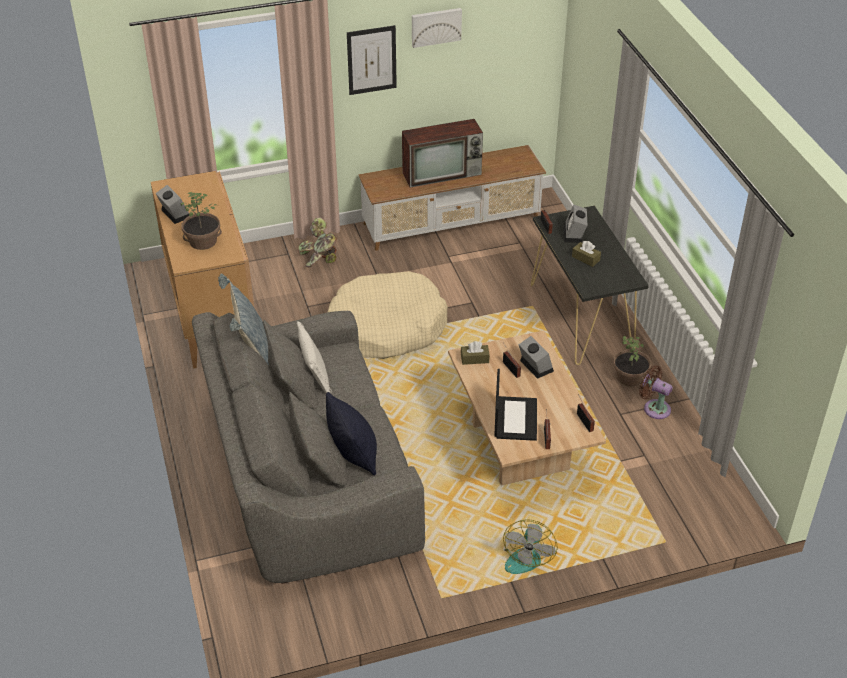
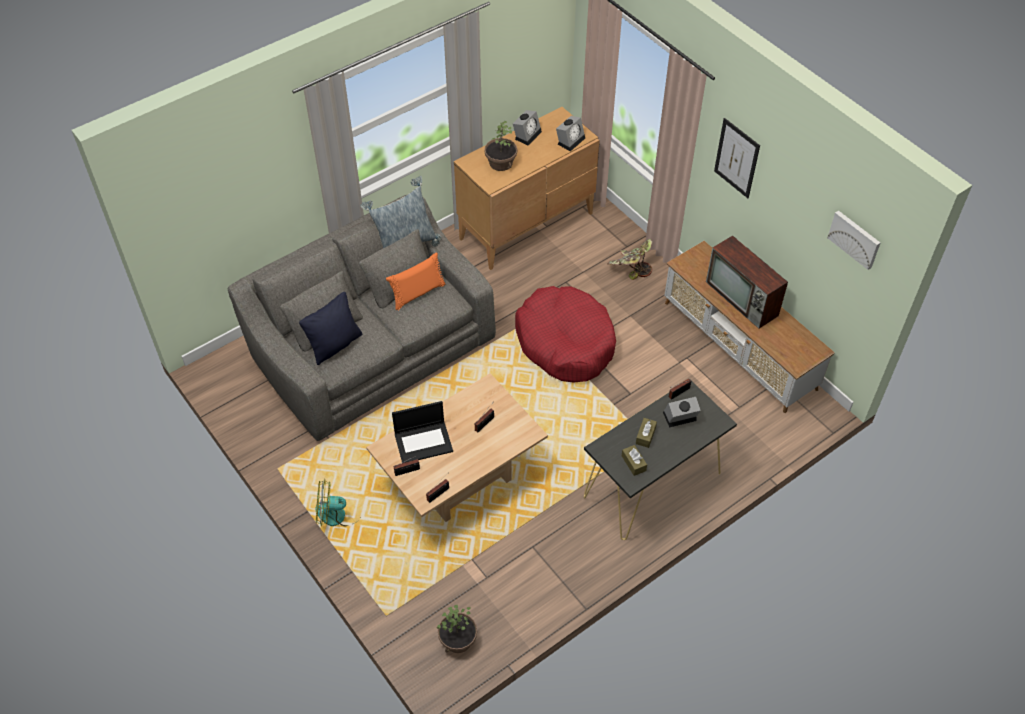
camera: 70 degrees right, 10 degrees up
(314, 373) = (417, 293): white pillow -> orange pillow
(386, 327) = (565, 342): beige dog bed -> red dog bed
(436, 26) = (790, 176): picture -> picture (855, 239)
(474, 359) = (486, 394): brown tissue box -> brown tissue box (633, 463)
(534, 366) = (496, 439): alarm clock -> alarm clock (570, 140)
(630, 377) = (586, 544): potted plant -> potted plant (458, 640)
(654, 408) = (552, 573): brown fan -> none

